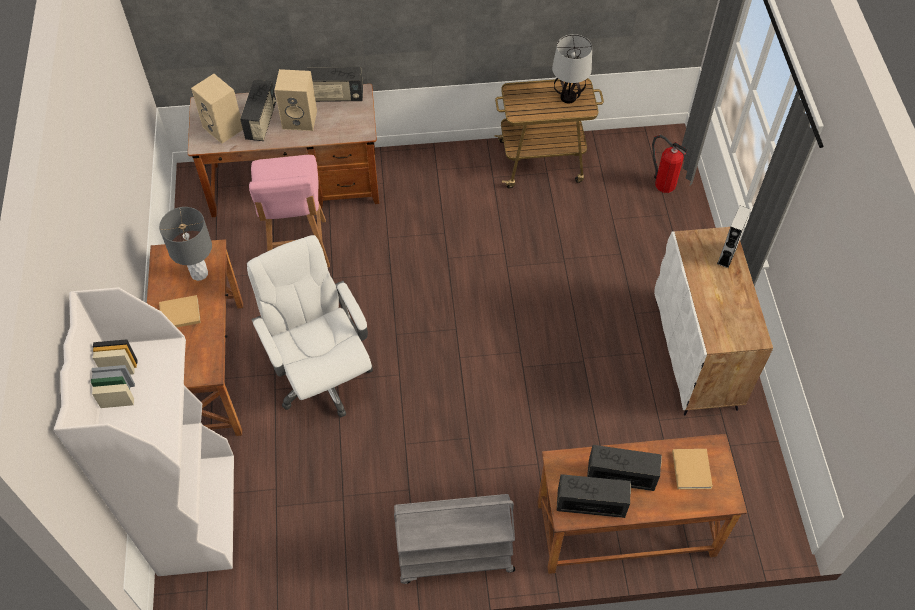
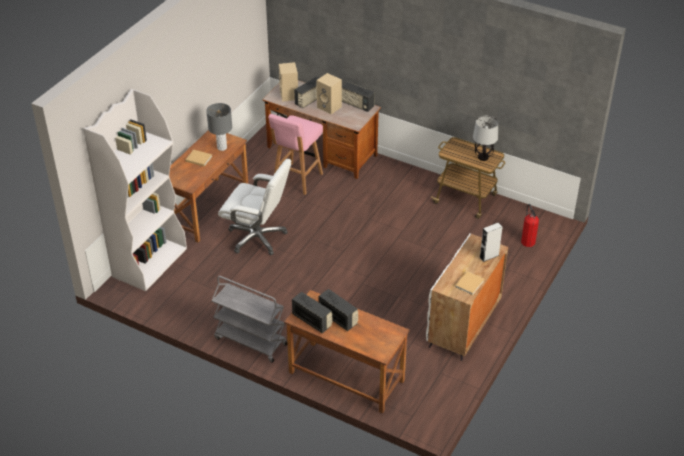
camera: 35 degrees right, 15 degrees down
(321, 375) = (257, 237): white office chair -> white office chair turned 105 degrees clockwise
(691, 468) = (376, 333): beige book -> beige book (470, 283)

